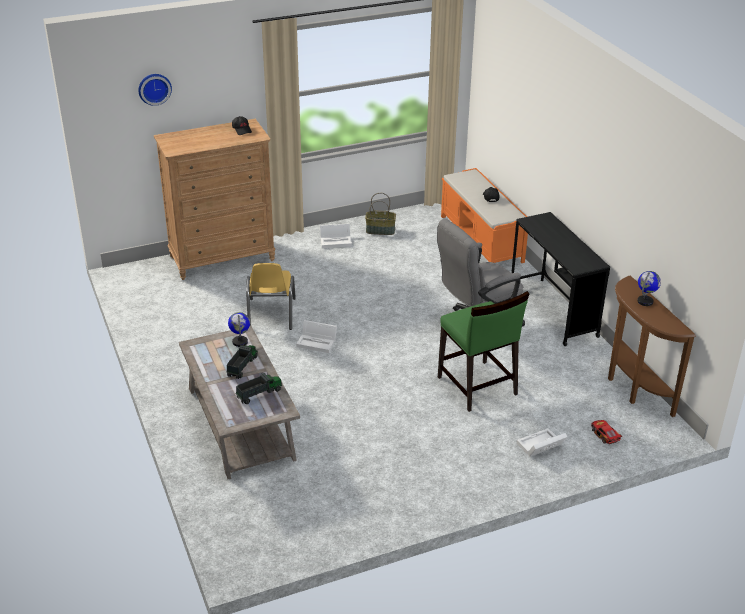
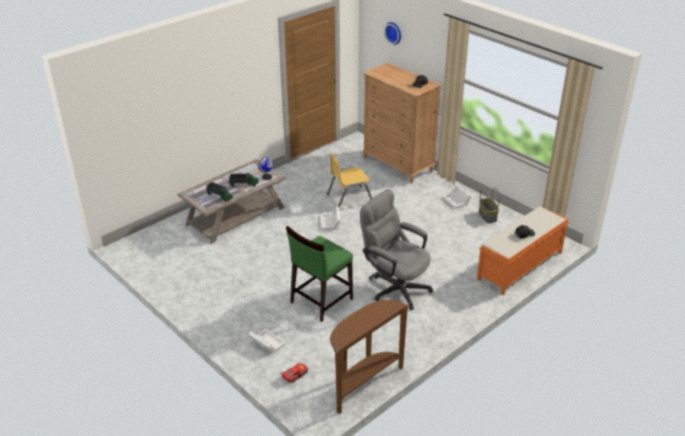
camera: 70 degrees right, 0 degrees up
(553, 311) = (442, 322): black desk -> none
(645, 301) = (371, 317): globe -> none

